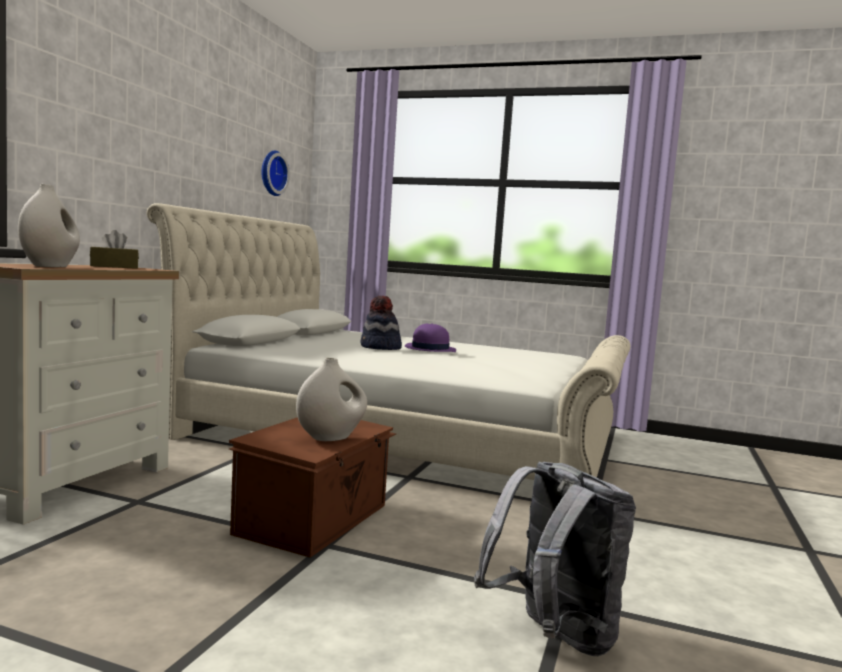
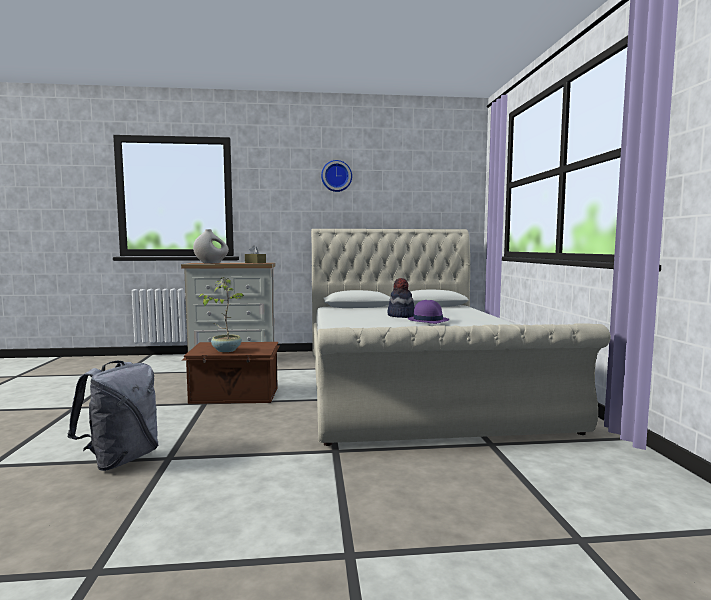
camera: 65 degrees right, 0 degrees up
(271, 173) = (430, 197): wall clock -> wall clock (336, 176)
(331, 437) = (226, 350): white vase -> potted plant

